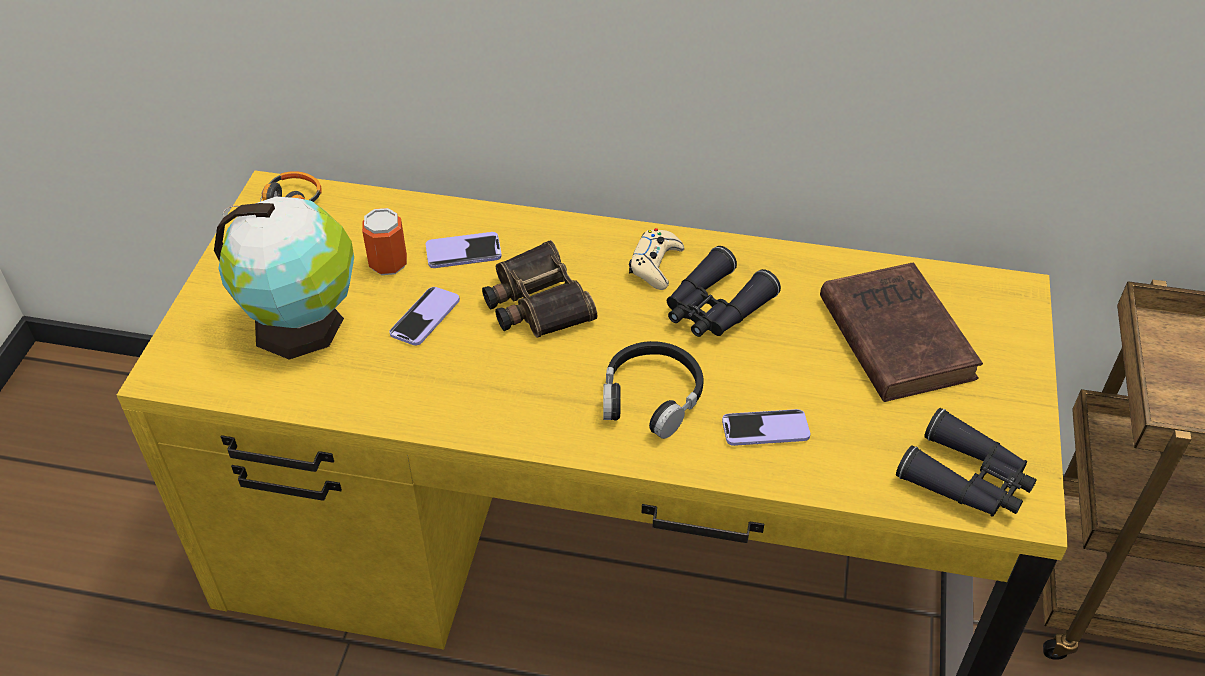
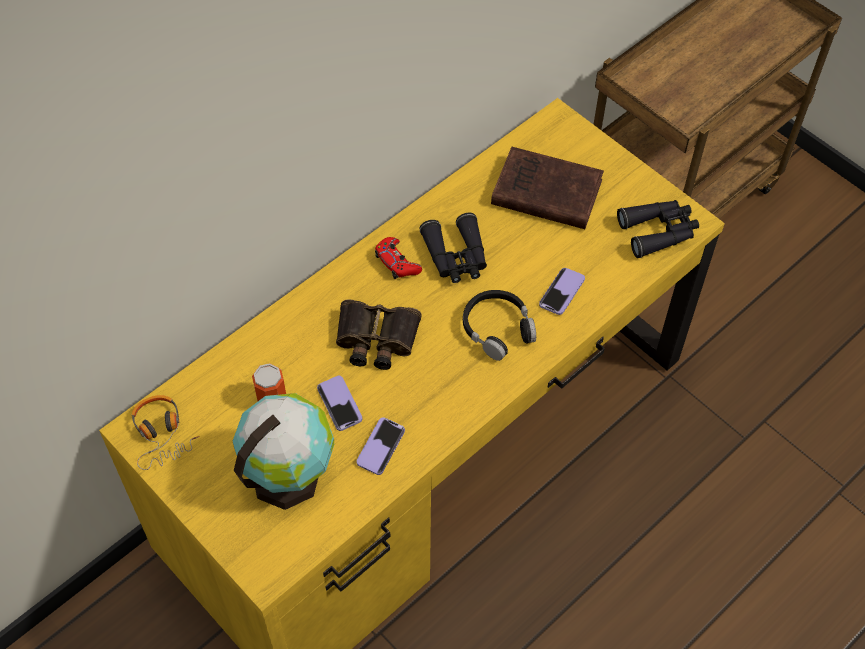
camera: 55 degrees left, 10 degrees up
(463, 252) = (298, 352): phone -> phone (381, 447)
(655, 265) = (397, 262): beige game controller -> red game controller

